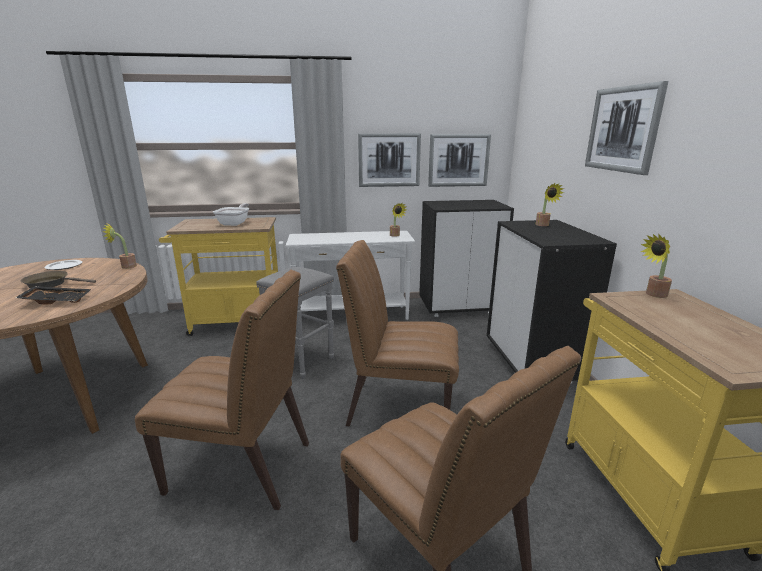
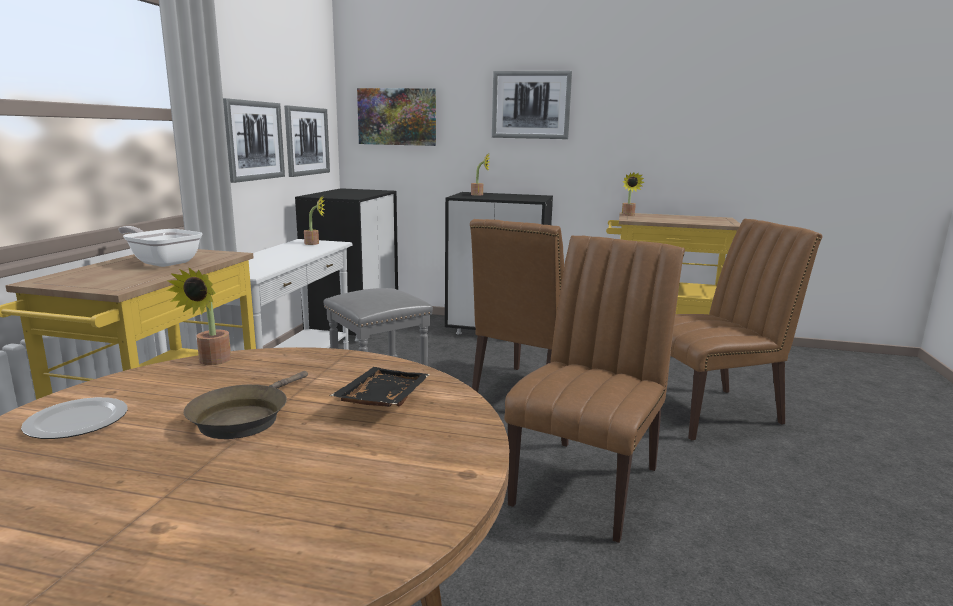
camera: 70 degrees left, 5 degrees down
(538, 141) = (397, 117): none -> picture

